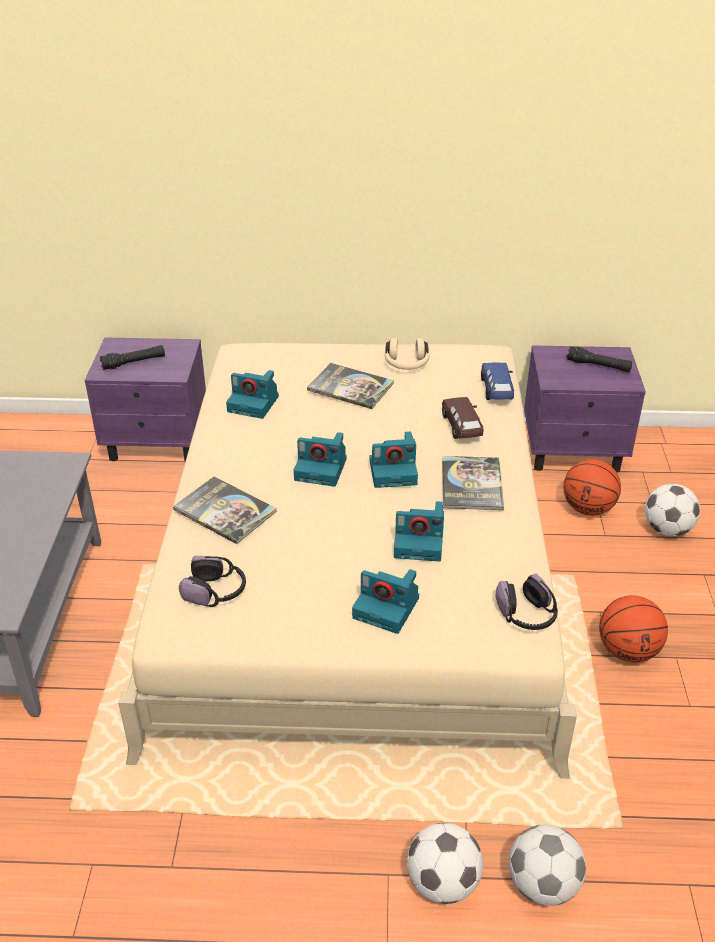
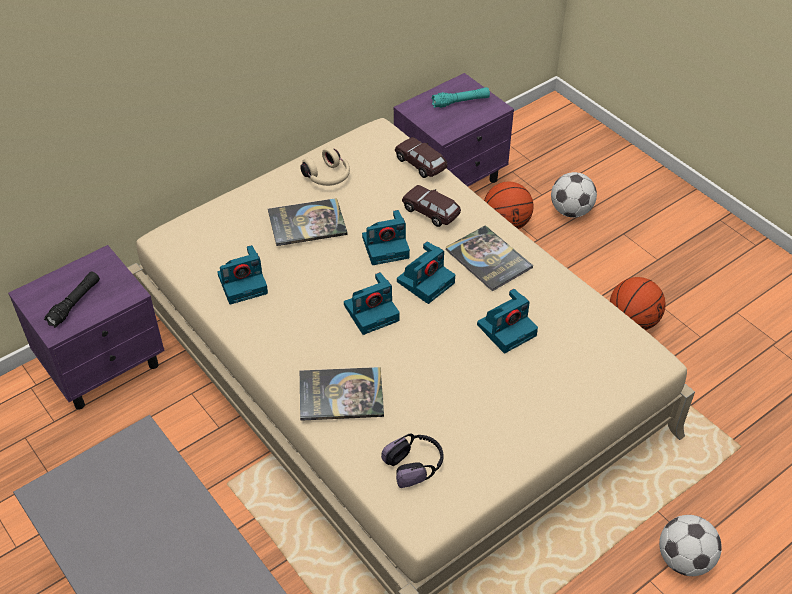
camera: 40 degrees left, 10 degrees up
(388, 608) = (543, 395): camera -> camera (386, 246)
(496, 389) = (420, 164): blue toy car -> brown toy car
(526, 615) = (630, 341): headphones -> none
(542, 885) = (735, 516): football -> none
(598, 366) = (460, 102): black flashlight -> turquoise flashlight

